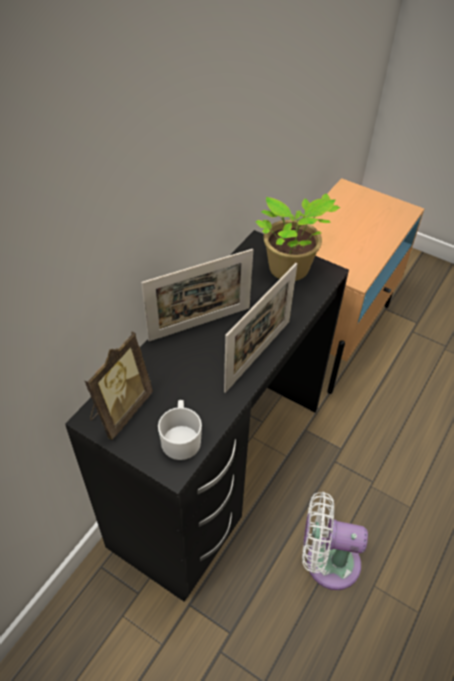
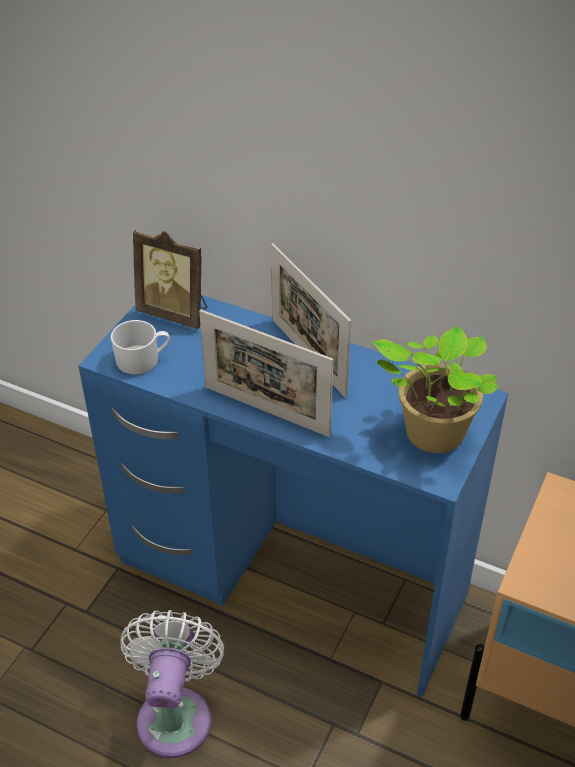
camera: 85 degrees right, 5 degrees down
(219, 472) = (292, 579): black desk -> blue desk

